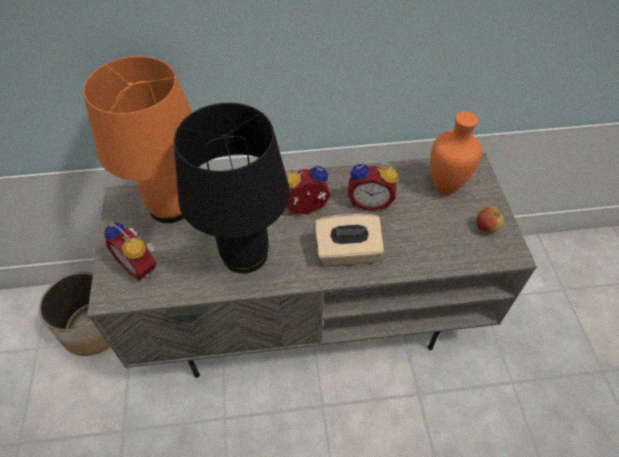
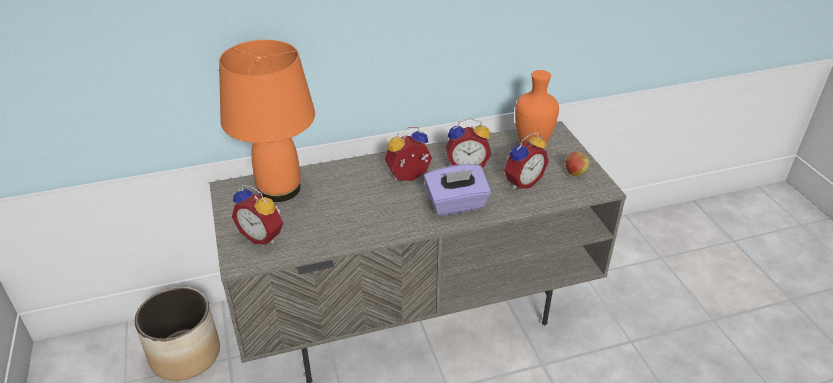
camera: 10 degrees left, 15 degrees down
(243, 254) = (360, 216): black table lamp -> none
(347, 253) = (456, 204): beige tissue box -> purple tissue box
(424, 231) = (521, 182): none -> alarm clock

